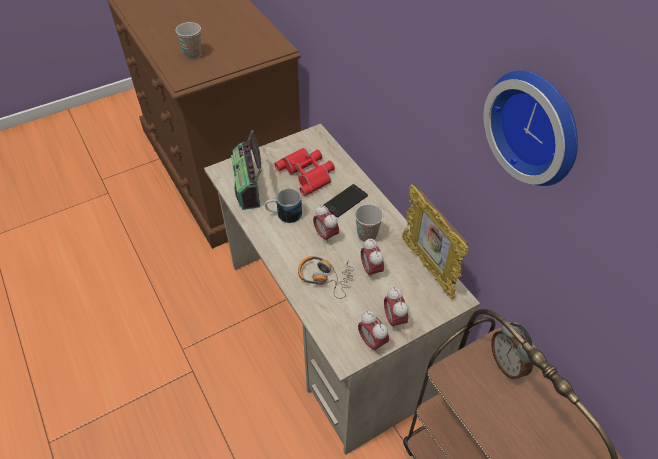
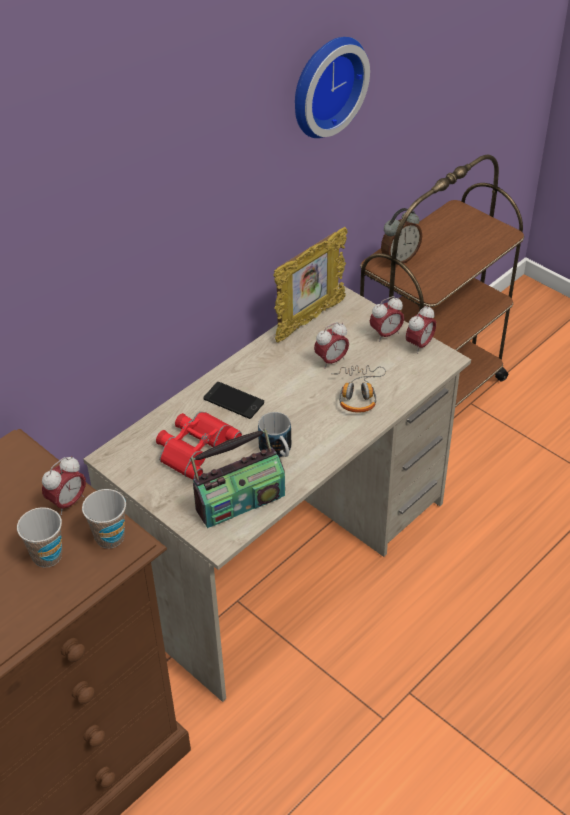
camera: 105 degrees left, 5 degrees down
(326, 235) = (296, 406): alarm clock -> alarm clock (67, 502)
(367, 235) = (282, 372): cup -> cup (110, 537)

